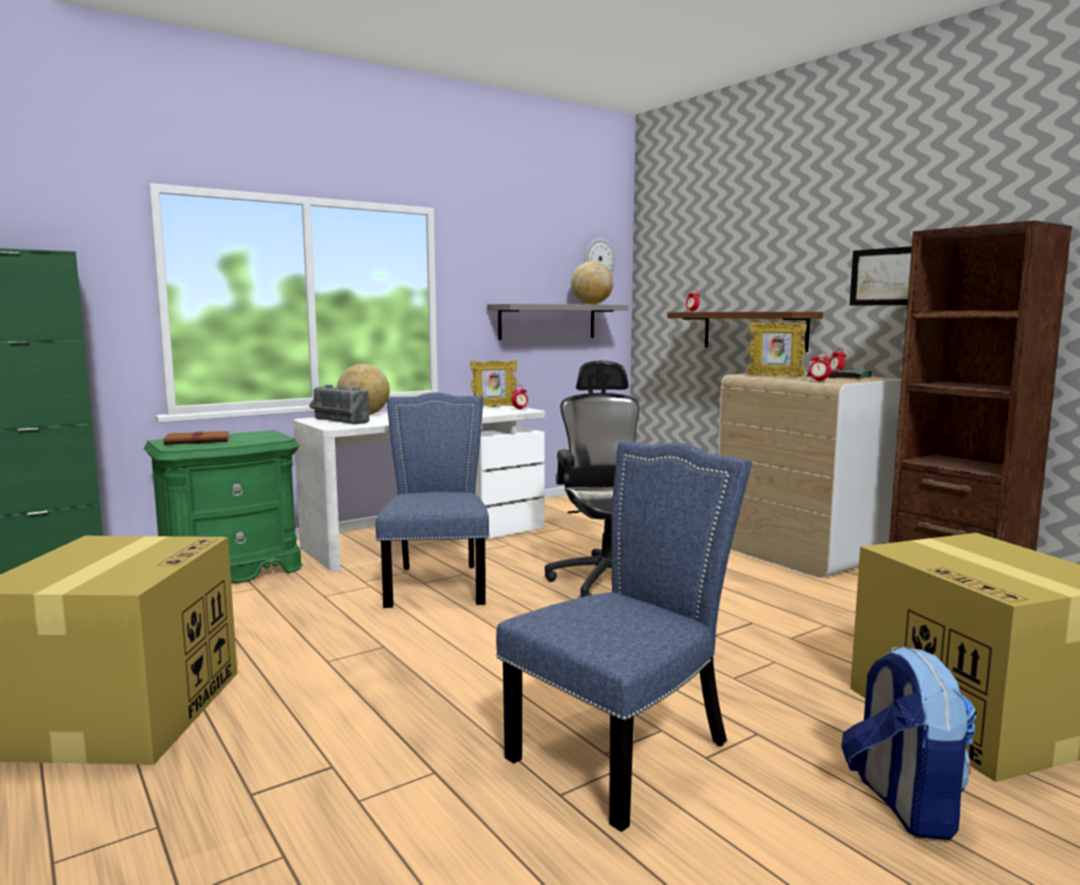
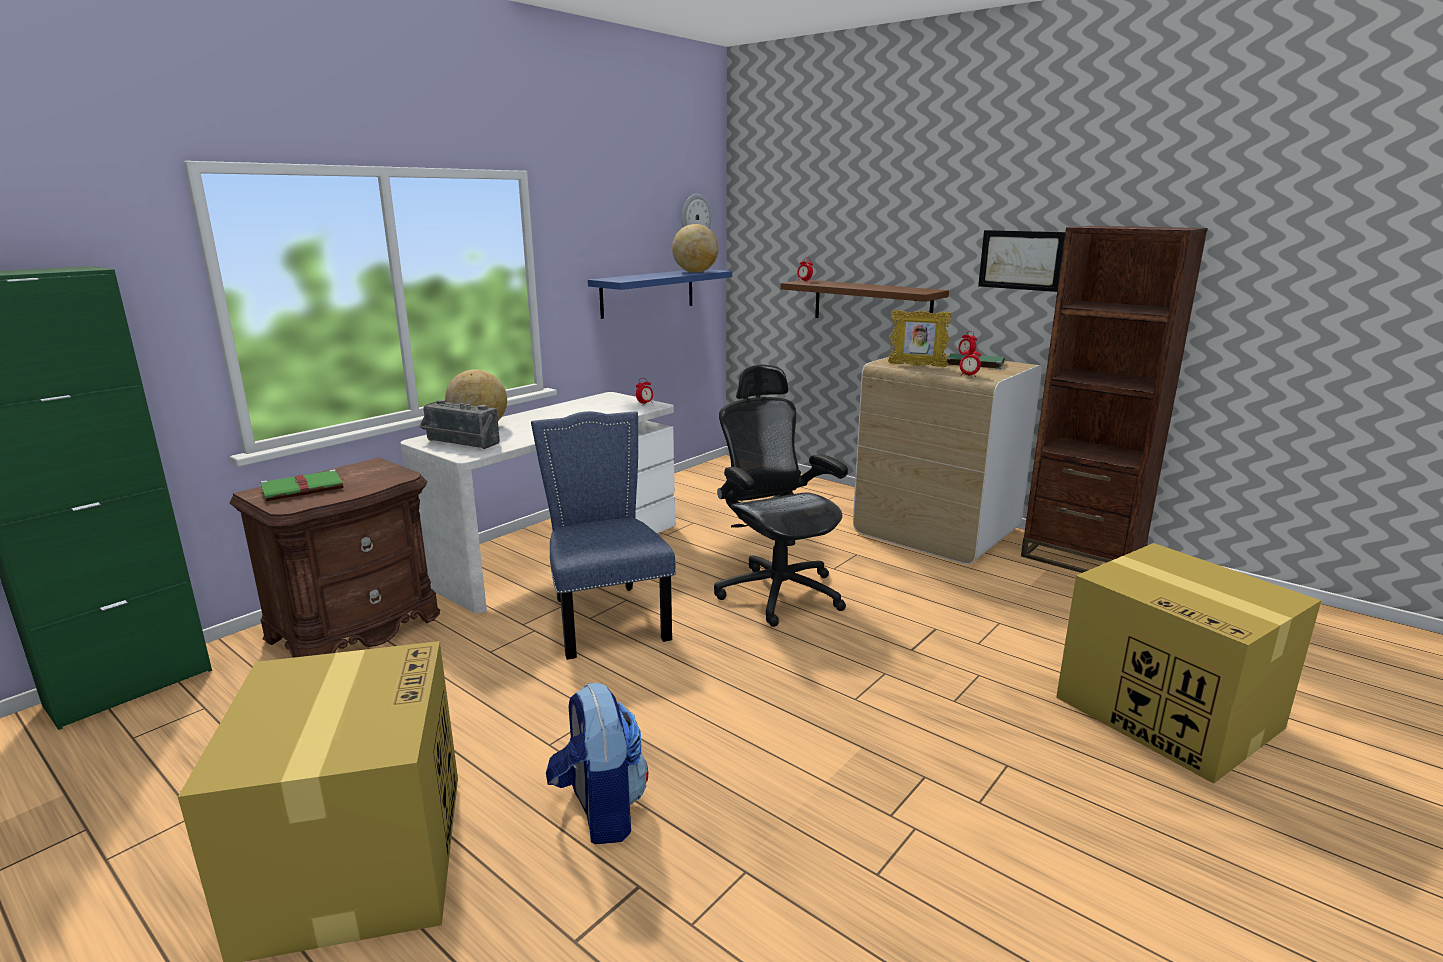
camera: 15 degrees left, 10 degrees up
(199, 441) = (304, 489): brown book -> green book
(233, 571) = (360, 628): green nightstand -> brown nightstand
(494, 407) = (613, 401): picture frame -> none
(547, 321) = (648, 292): grey shelf -> blue shelf
(620, 756) = (905, 816): blue chair -> none
(903, 804) = (1158, 822): backpack -> backpack (600, 811)

